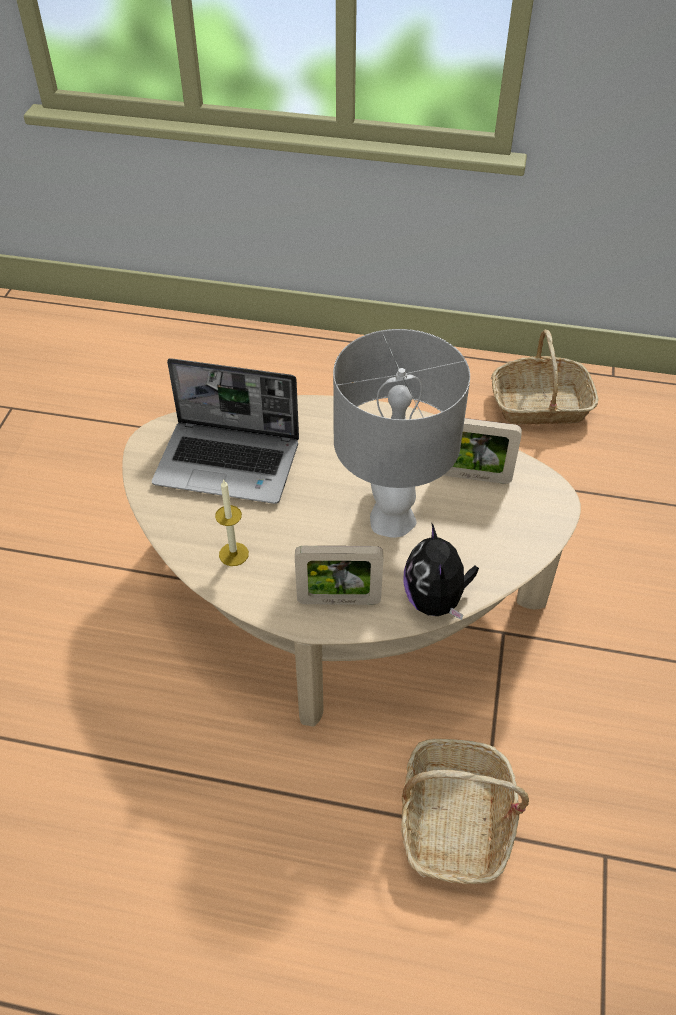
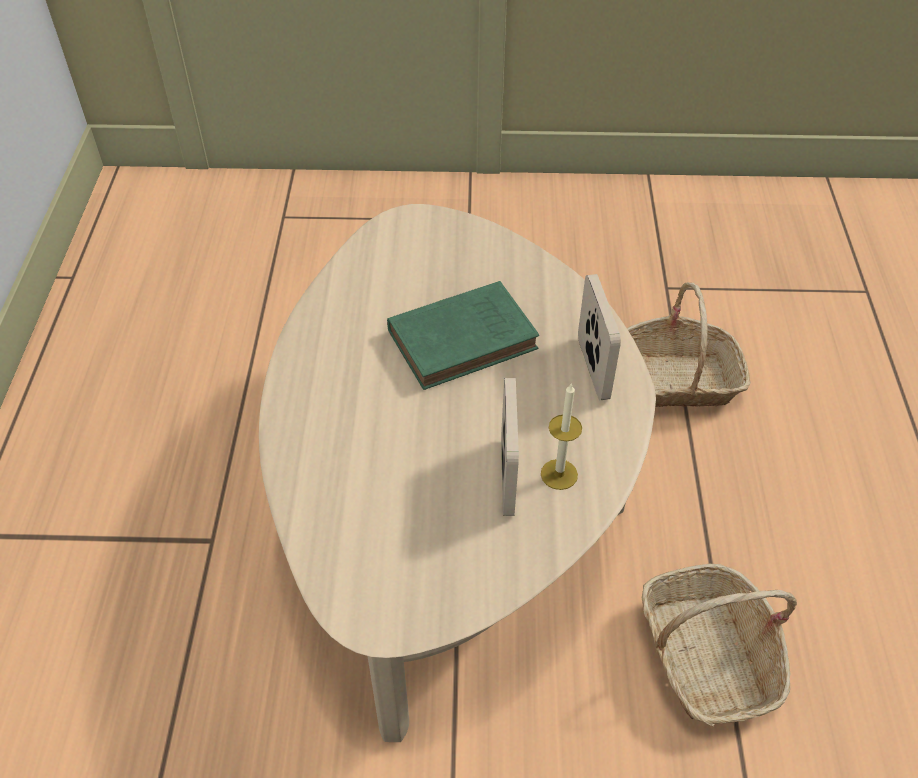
camera: 100 degrees left, 0 degrees up
(229, 463) = (406, 511): laptop -> none
(391, 518) = (466, 339): grey table lamp -> green book
(436, 600) = (567, 295): plush toy -> none
(474, 476) = (388, 278): picture frame -> picture frame (507, 477)
(540, 405) = (121, 339): basket -> basket (707, 656)

